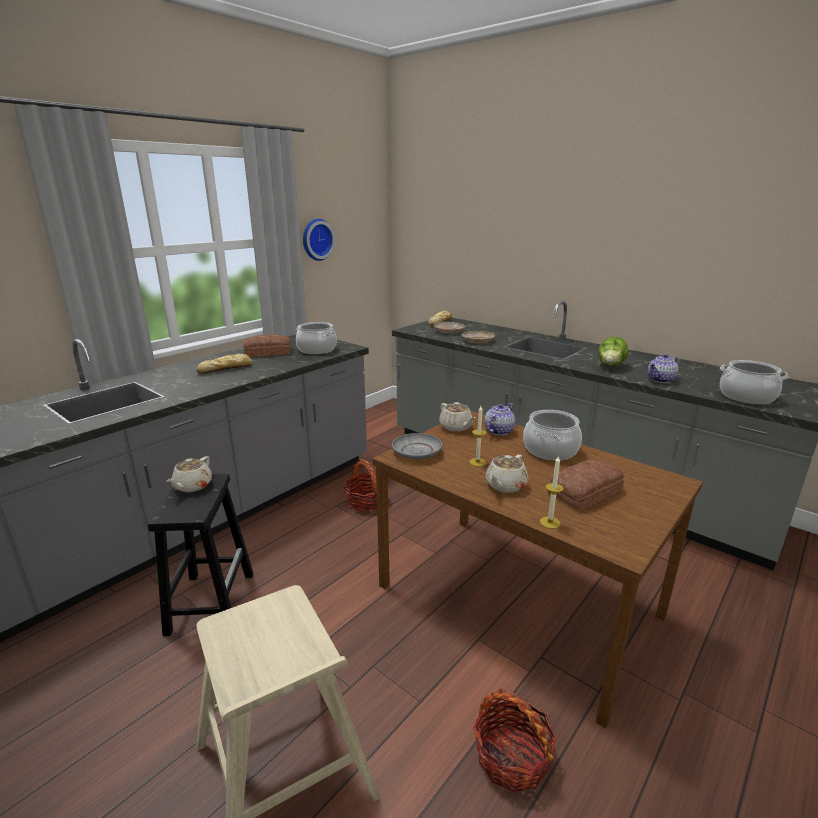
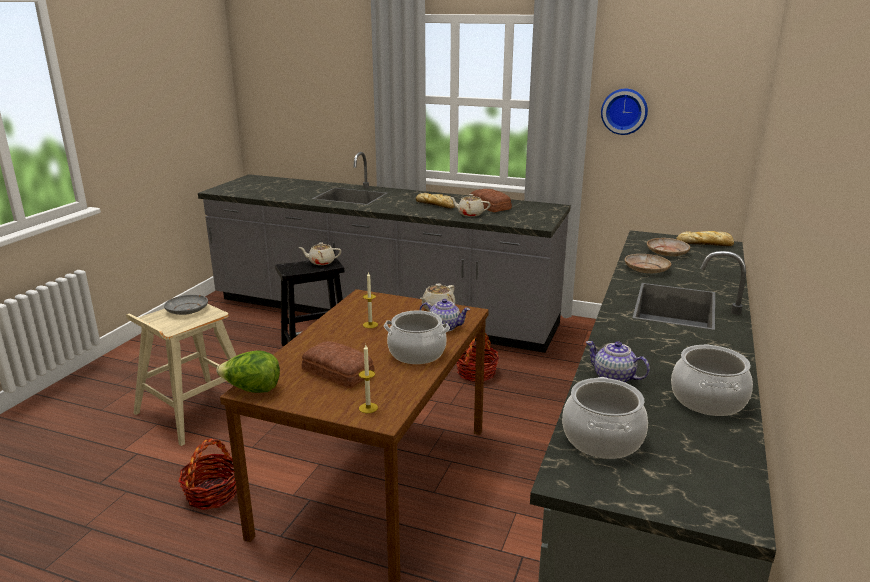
camera: 70 degrees right, 0 degrees up
(316, 350) = (517, 217): cooking pot -> cooking pot (707, 399)
(417, 452) = (374, 301): grey plate -> grey plate (187, 310)
(505, 486) = (333, 339): beige teapot -> beige teapot (469, 214)
(550, 522) = (281, 359): candle -> candle (368, 408)
(610, 366) = (637, 345): lettuce -> lettuce (252, 390)

